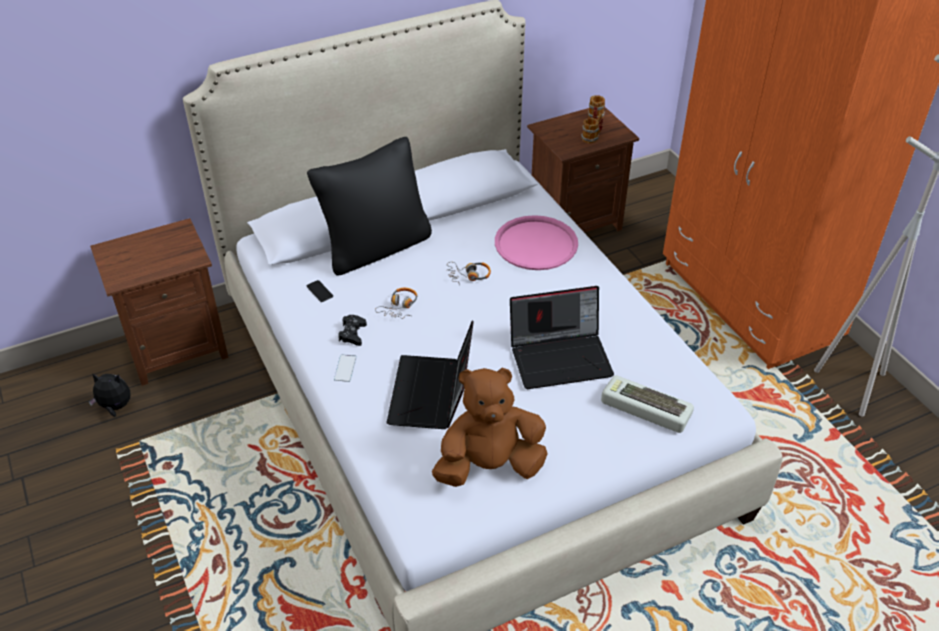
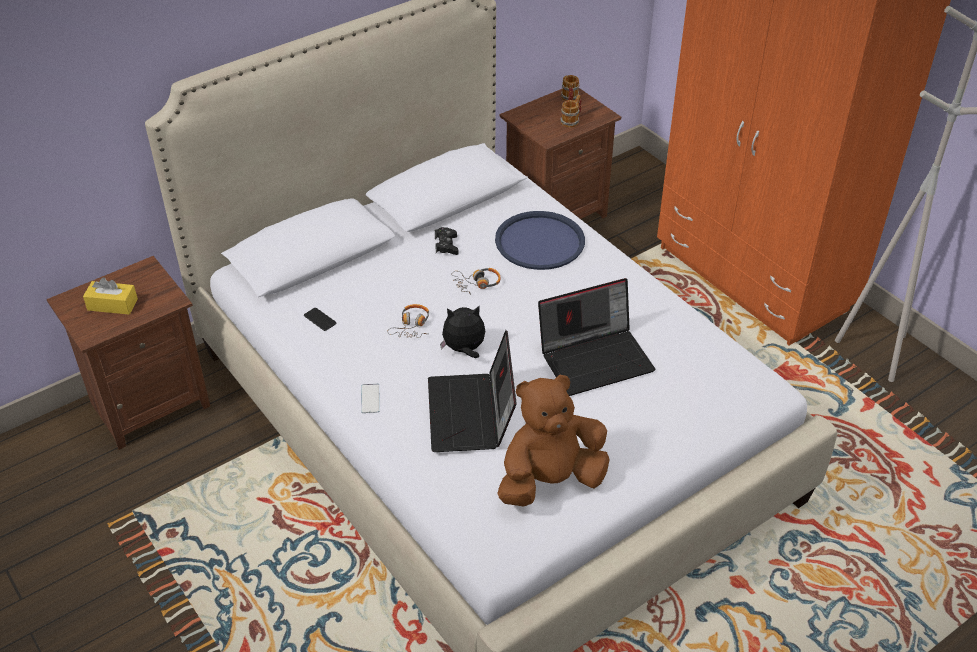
camera: 10 degrees left, 0 degrees up
(115, 407) = (94, 477): plush toy -> plush toy (464, 350)
(143, 257) = (112, 305): none -> yellow tissue box
(352, 334) = (368, 361): black game controller -> black game controller (446, 245)
(376, 247) = (368, 265): black pillow -> none
(536, 244) = (540, 242): pink tray -> blue tray
(644, 409) = (694, 400): keyboard -> none

